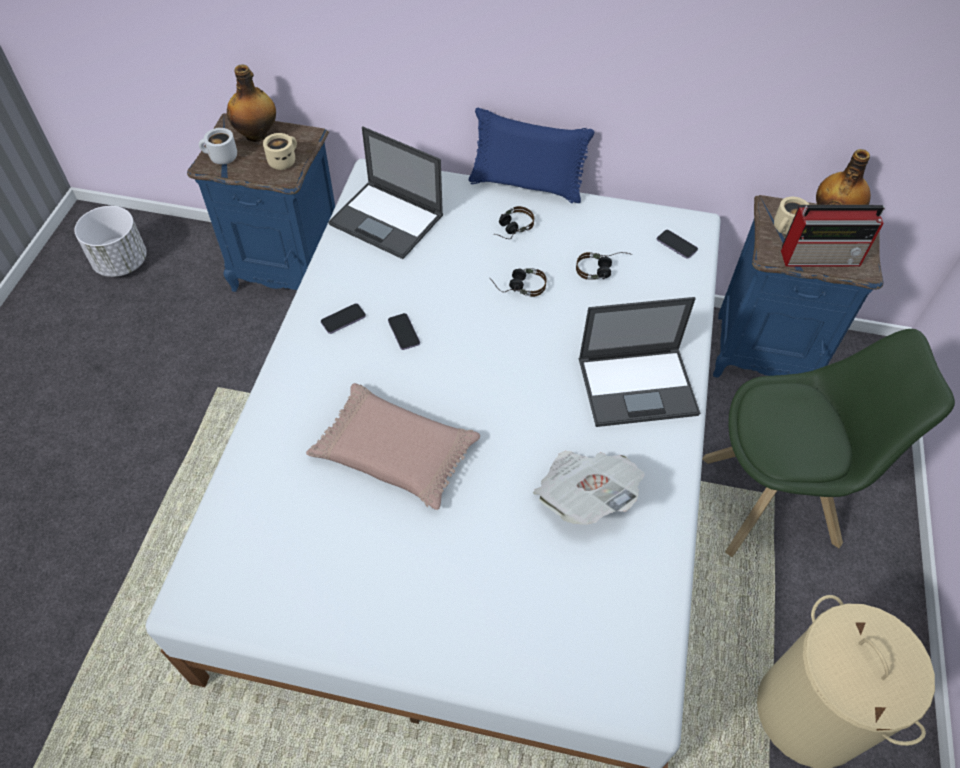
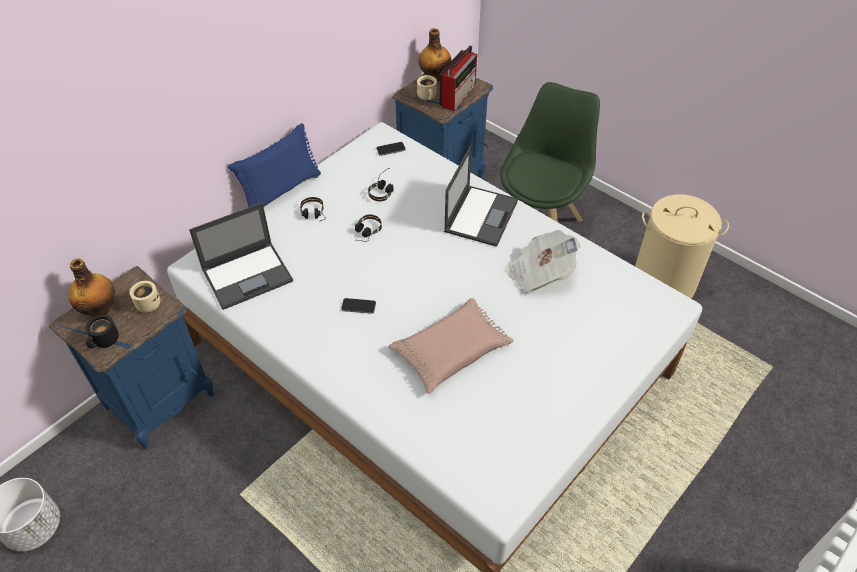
camera: 60 degrees left, 5 degrees down
(221, 158) = (105, 341): white mug -> black mug
(343, 319) = (321, 335): phone -> none

